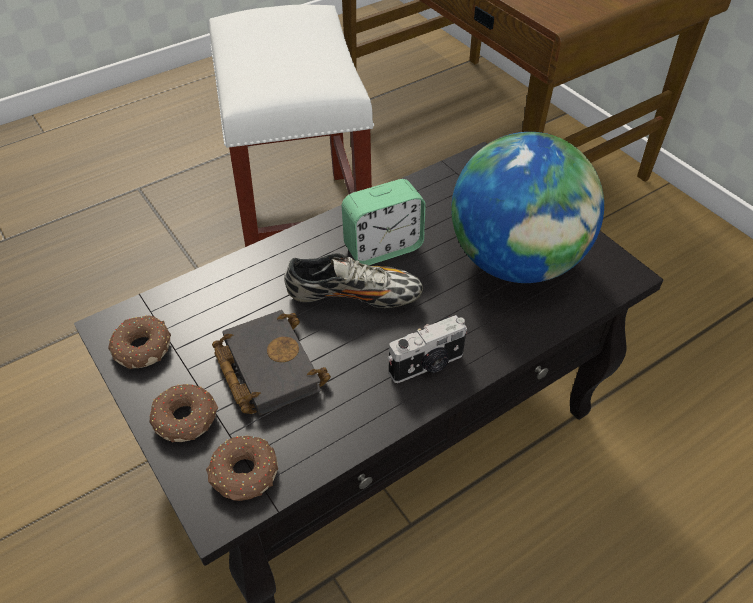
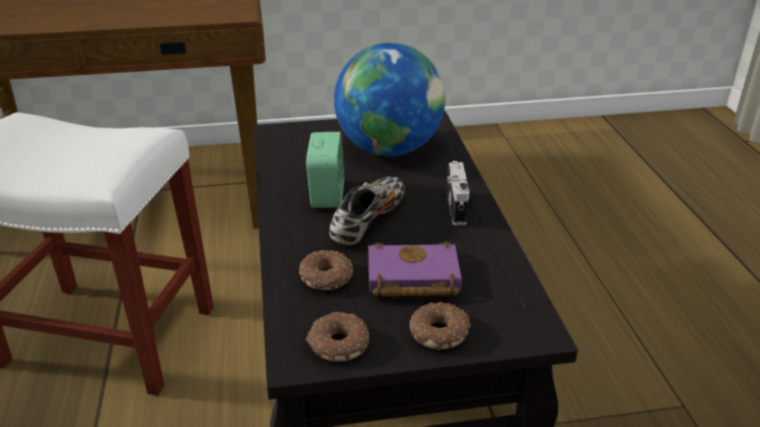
camera: 65 degrees left, 15 degrees down
(244, 474) = (511, 312): donut -> donut (327, 278)
(266, 367) = (410, 279): black book -> purple book

